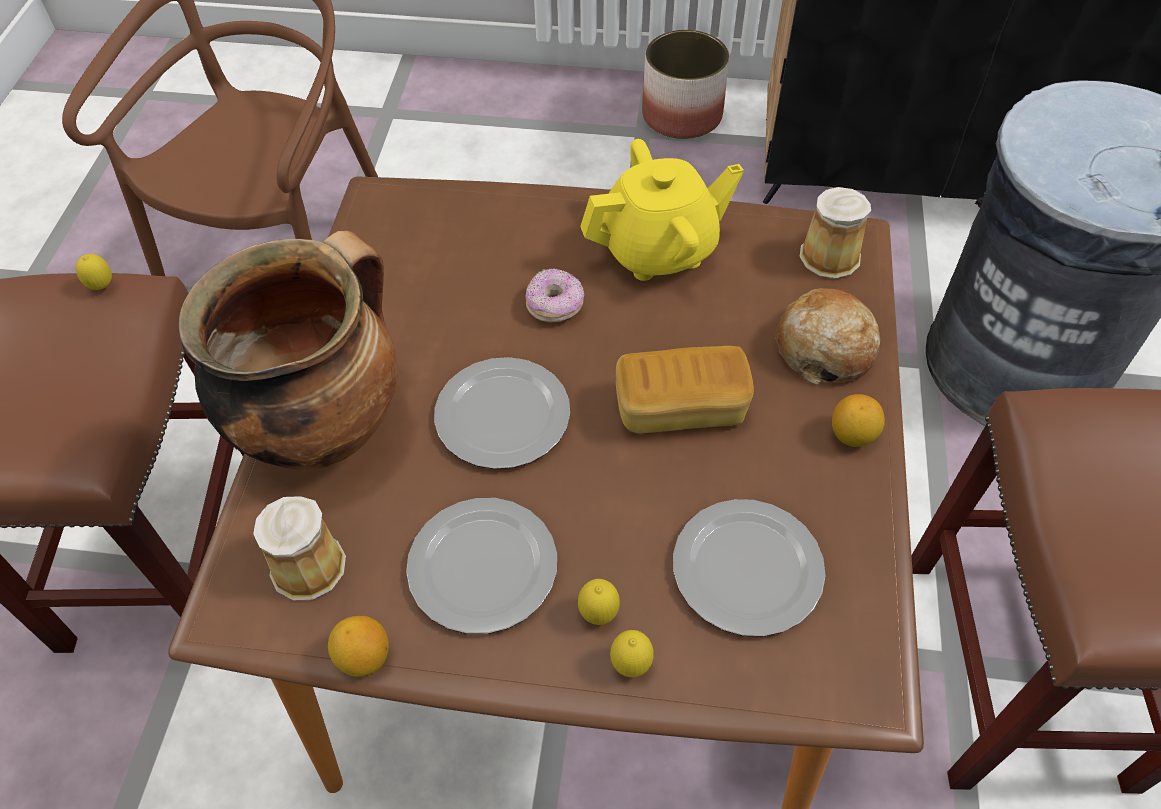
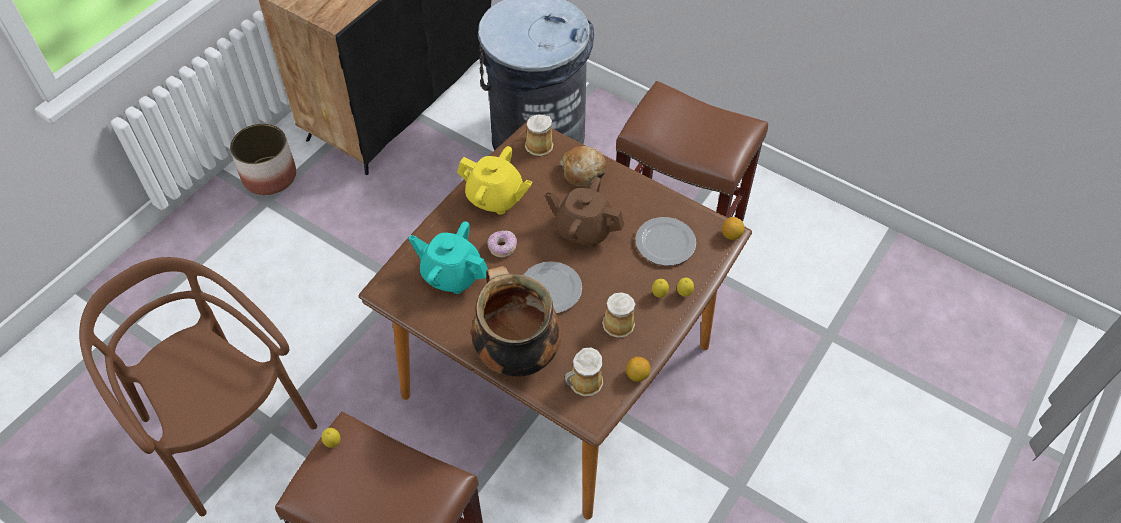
camera: 65 degrees left, 0 degrees up
(453, 264) = (451, 274): none -> turquoise teapot
(484, 565) = (618, 322): plate -> mug
(659, 249) = (495, 198): yellow teapot -> yellow teapot turned 105 degrees clockwise
(680, 408) = (583, 229): bread -> brown teapot
(852, 435) = (628, 184): lemon -> lemon (731, 235)

